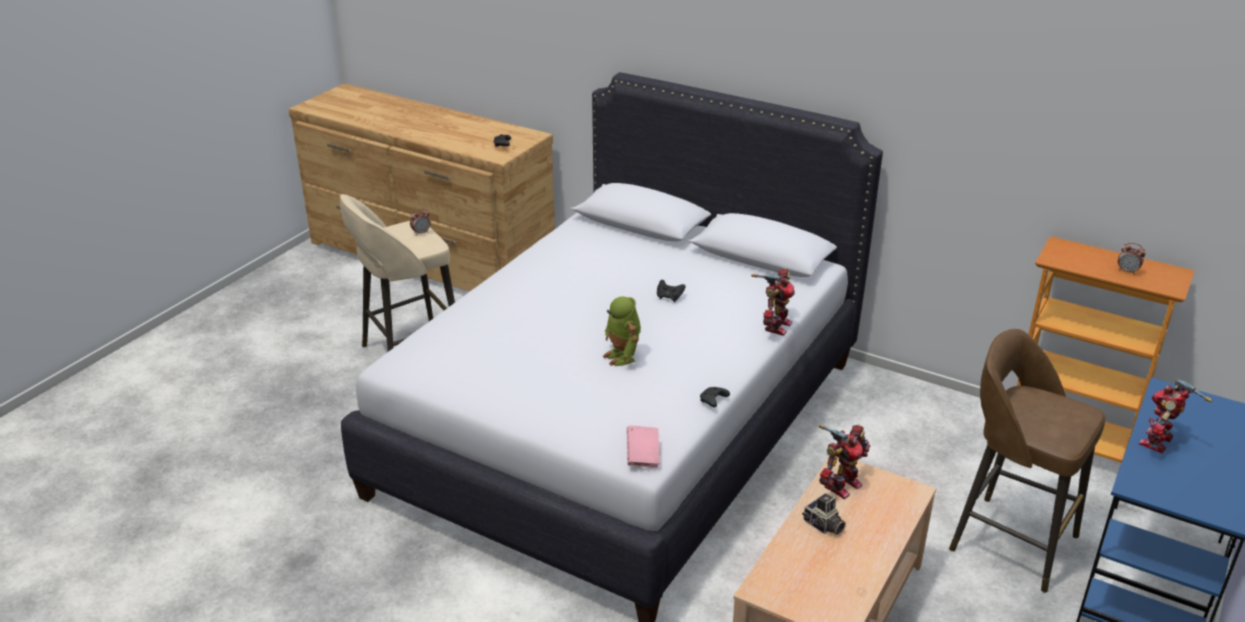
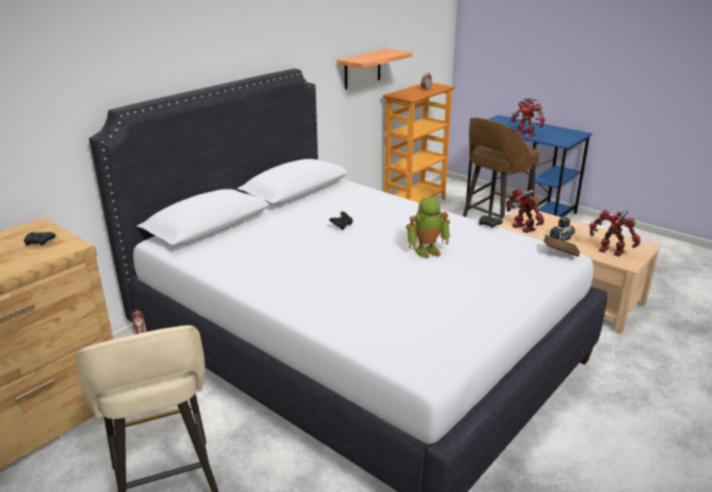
camera: 80 degrees left, 5 degrees down
(643, 456) = (559, 254): pink book -> brown book
(775, 326) = (395, 197): toy robot -> toy robot (611, 252)
(1014, 178) = (362, 69): none -> shelf

